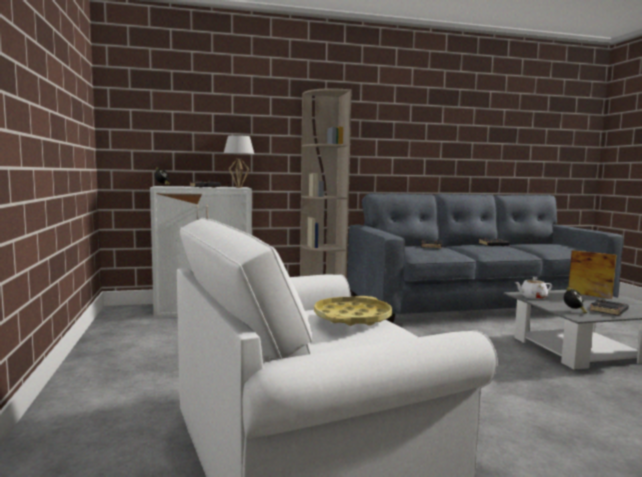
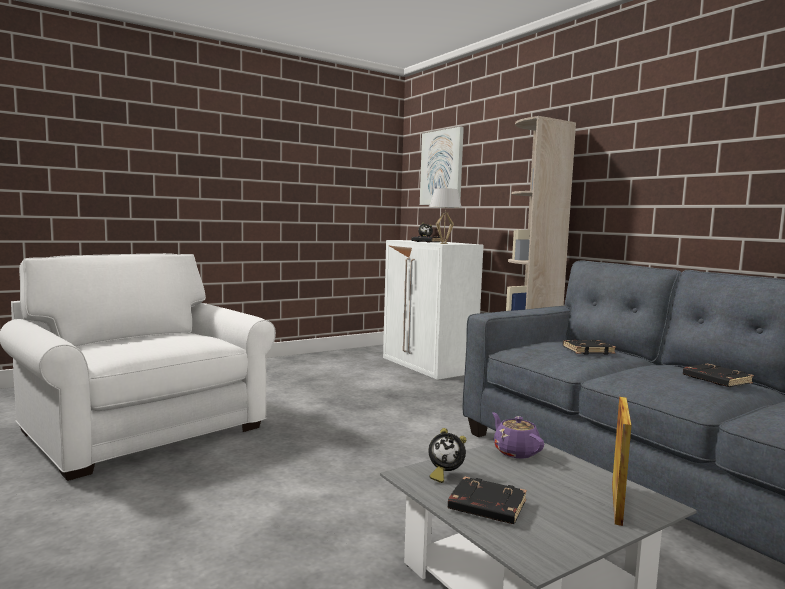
camera: 70 degrees right, 0 degrees up
(175, 111) = (442, 168): none -> picture
(352, 318) = (163, 339): yellow tray -> none
(532, 297) = (515, 451): white teapot -> purple teapot

